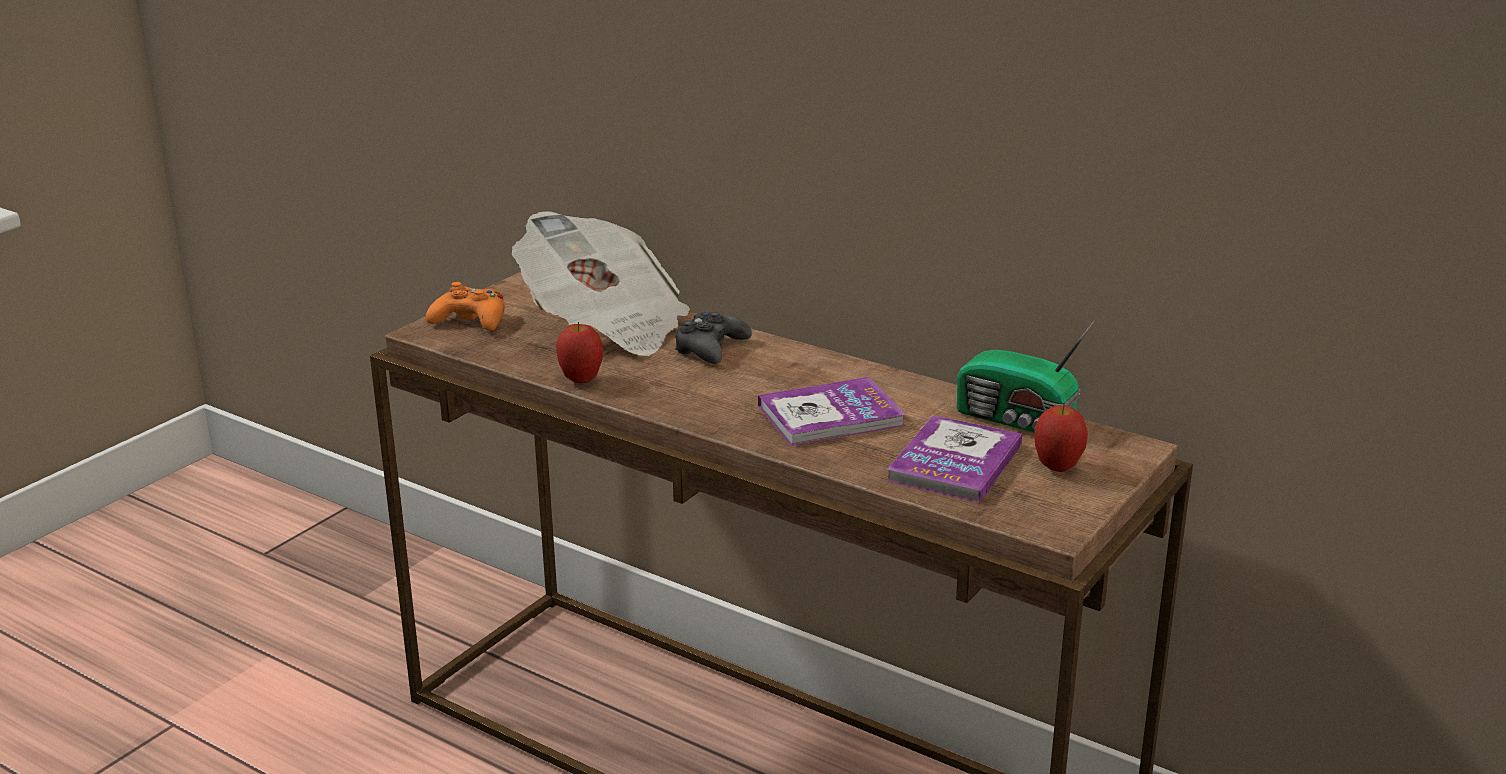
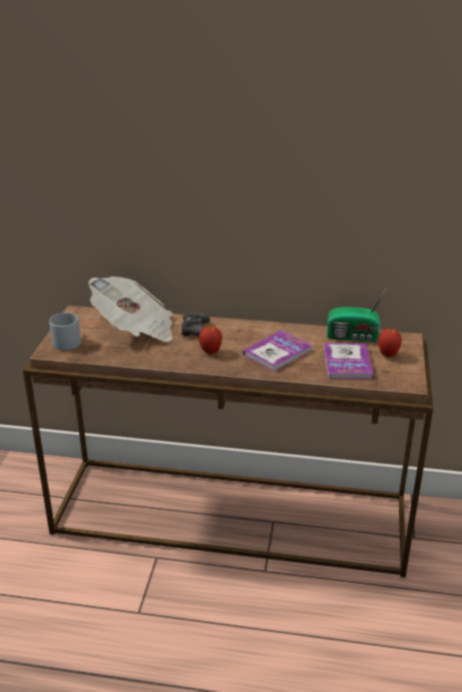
camera: 25 degrees left, 5 degrees up
(470, 320) = (66, 340): orange game controller -> grey mug
(581, 380) = (151, 360): apple -> apple (210, 352)

